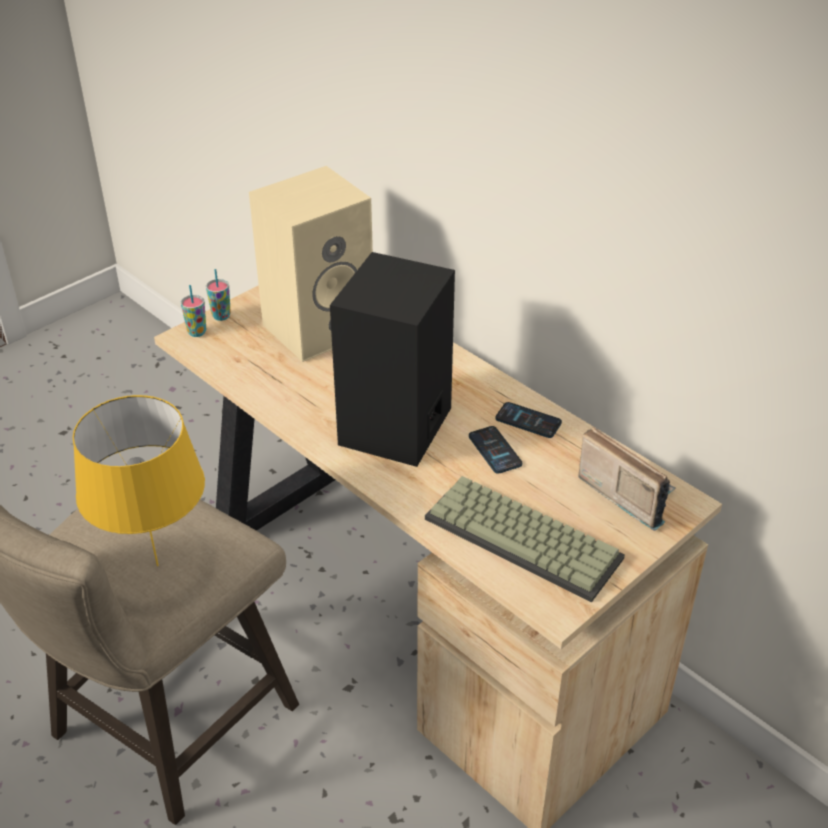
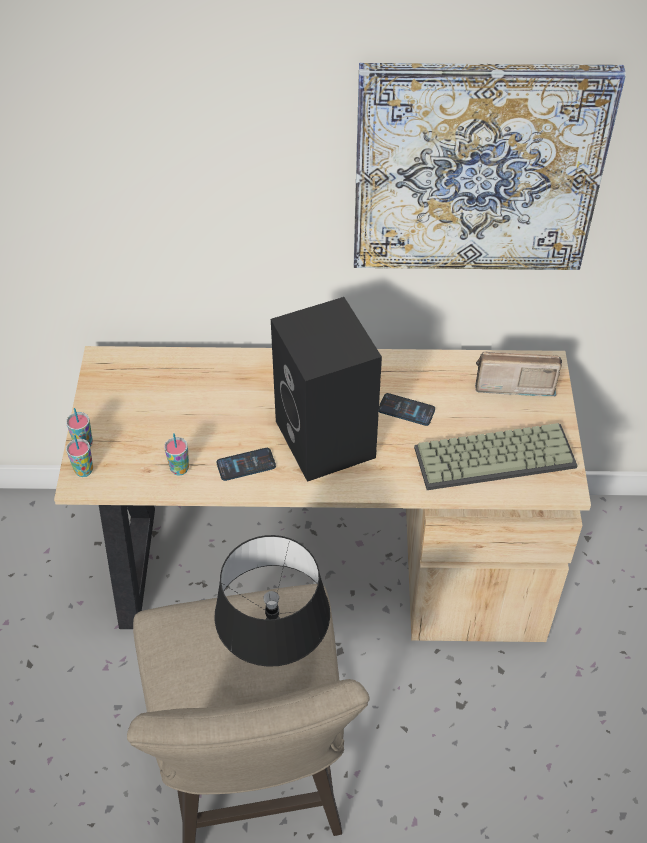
camera: 45 degrees left, 10 degrees up
(158, 564) = (275, 662): yellow table lamp -> black table lamp
(259, 373) = (179, 469): none -> cup
(319, 326) = (170, 400): beige speaker -> none
(528, 421) = (399, 374): phone -> phone (246, 465)
(653, 199) = (477, 169): none -> picture

